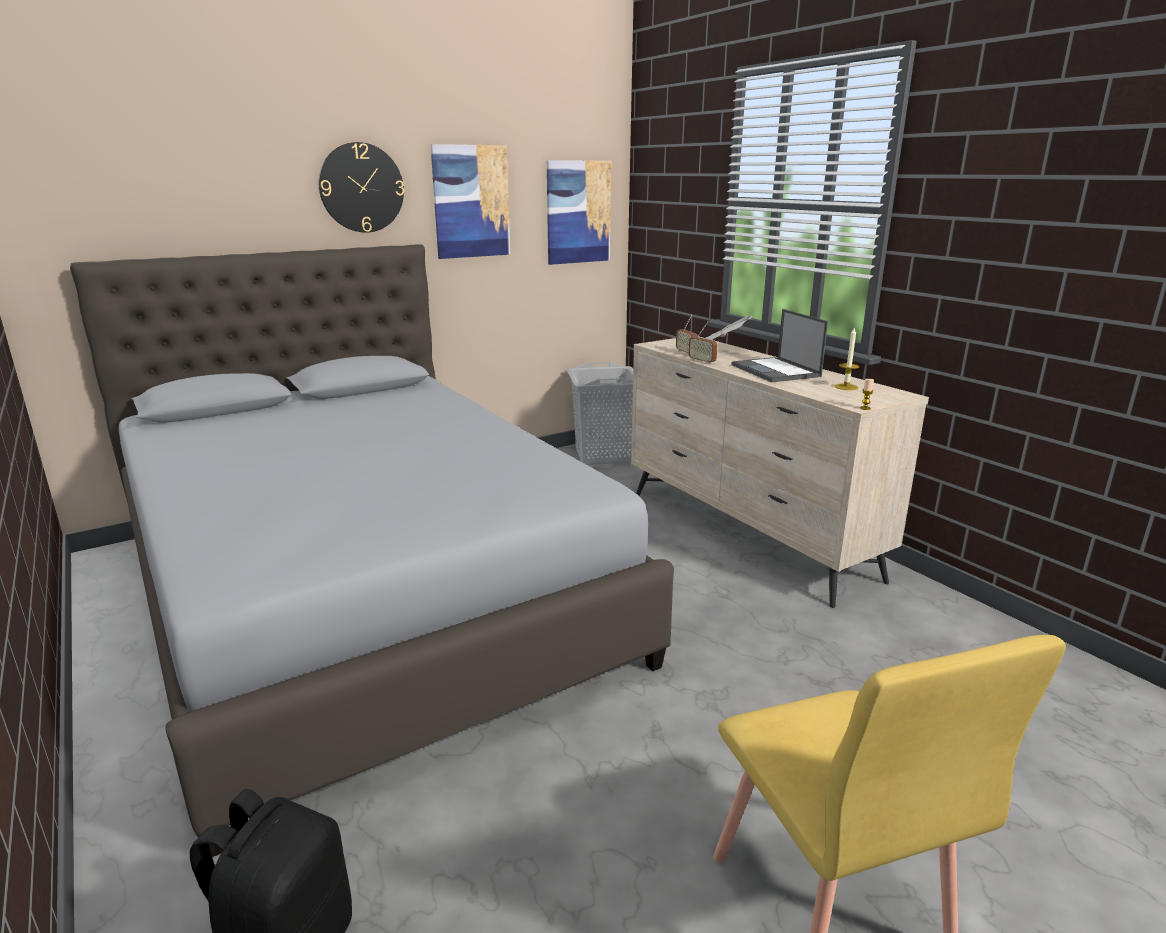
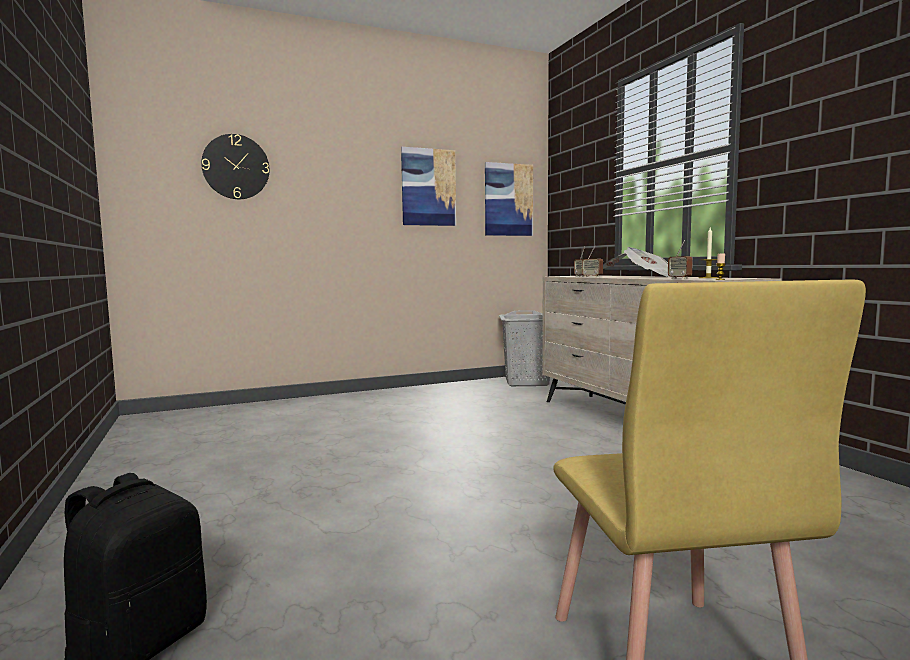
camera: 10 degrees right, 15 degrees down
(361, 188) = (351, 173): wall clock -> wall clock (236, 167)
(365, 593) = (312, 442): grey bed -> none
(776, 371) = (651, 277): laptop -> newspaper
(815, 392) = (679, 278): none -> radio

